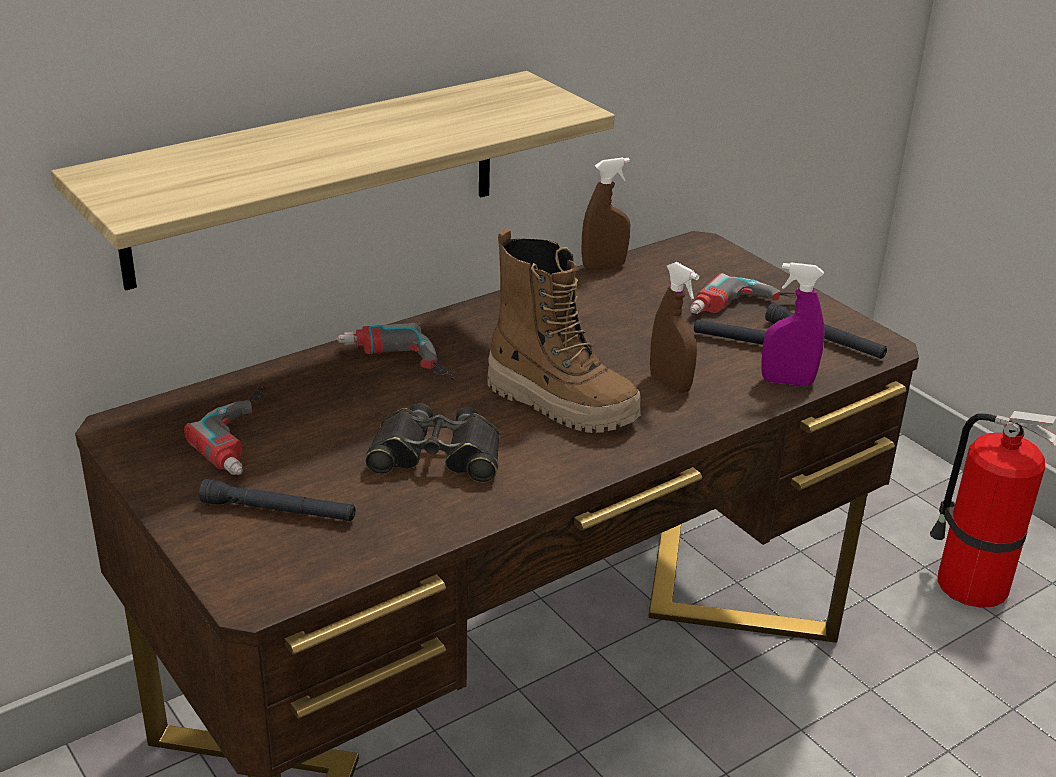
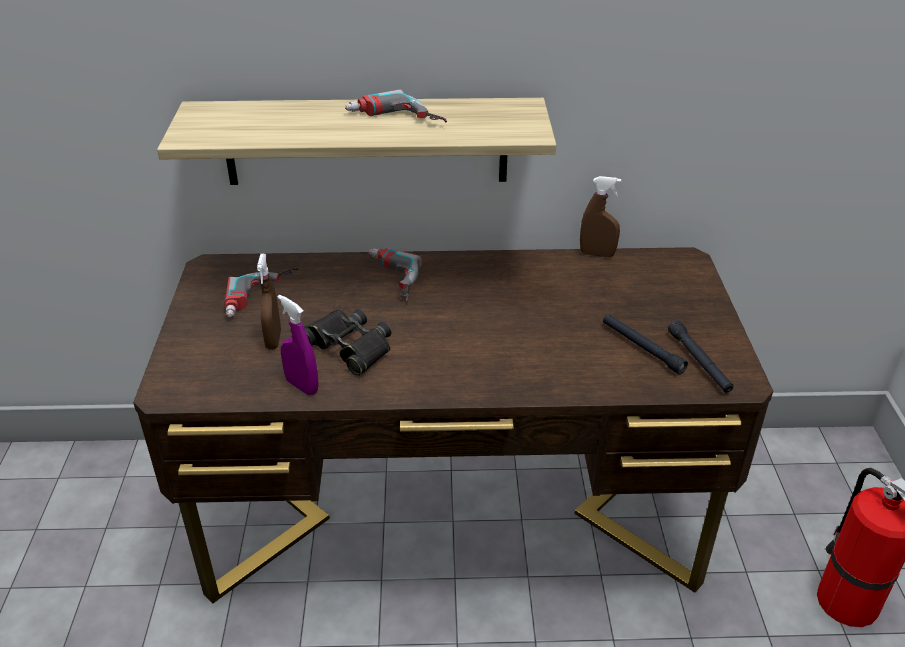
camera: 35 degrees right, 5 degrees up
(278, 511) = (230, 347): black flashlight -> none
(561, 403) = (460, 341): boot -> none
(670, 383) = (547, 354): brown spray bottle -> brown spray bottle (273, 340)
(747, 310) = (664, 320): power drill -> power drill (394, 120)
(787, 381) = (633, 383): purple spray bottle -> purple spray bottle (302, 386)

